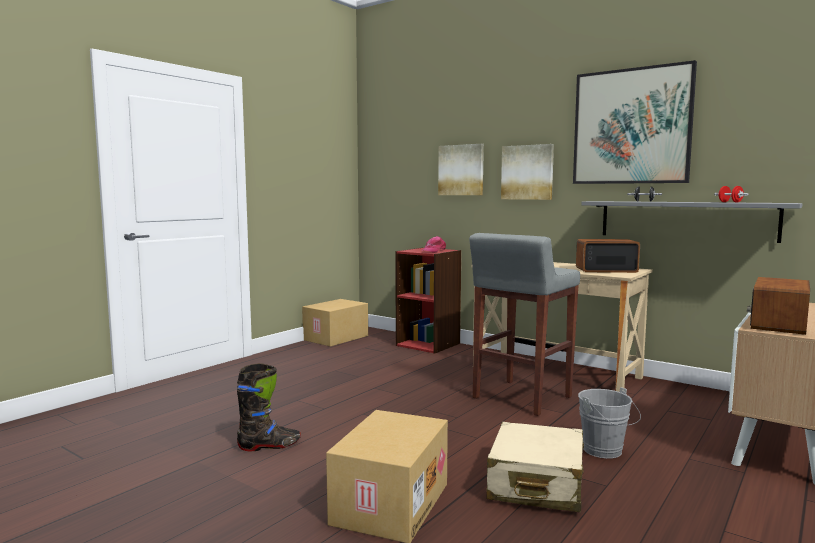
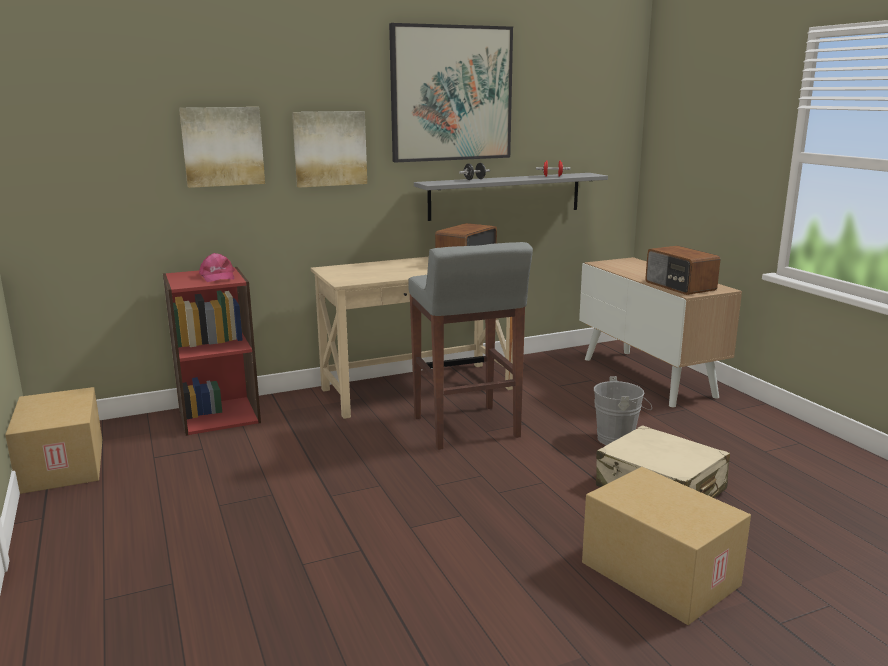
camera: 60 degrees left, 10 degrees up
(269, 446) = (449, 623): black boot -> none

